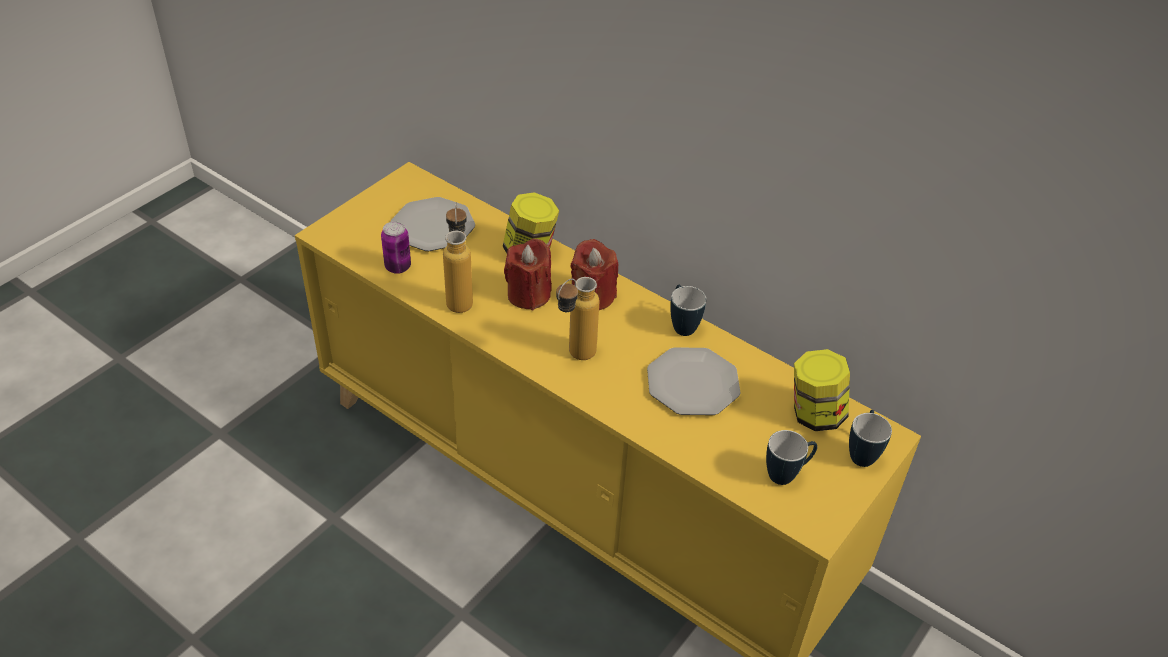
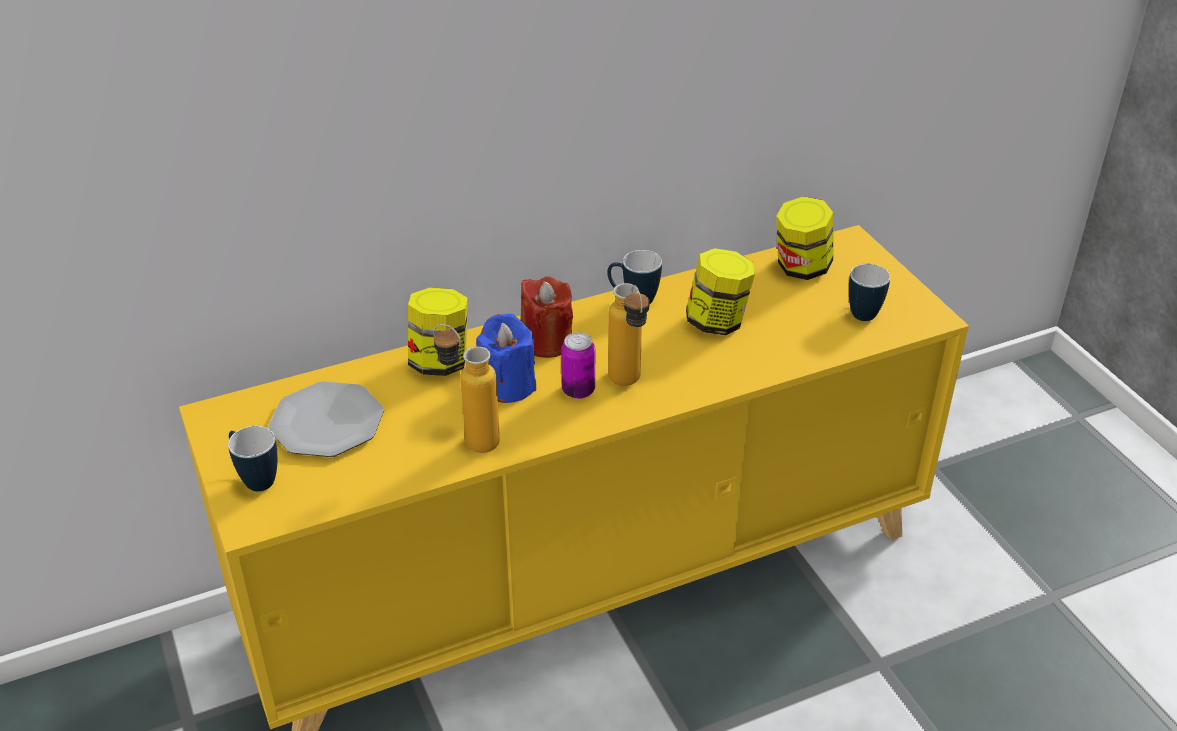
camera: 60 degrees left, 5 degrees down
(398, 267) = (374, 473): can -> can (578, 390)
(529, 295) = (508, 385): red candle -> blue candle
(692, 383) = (717, 322): plate -> jar
(862, 453) = (861, 261): mug -> mug (255, 479)

